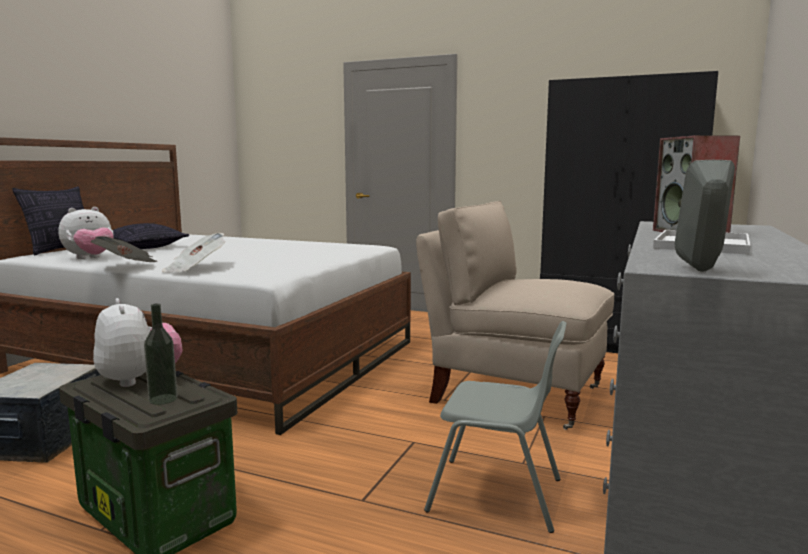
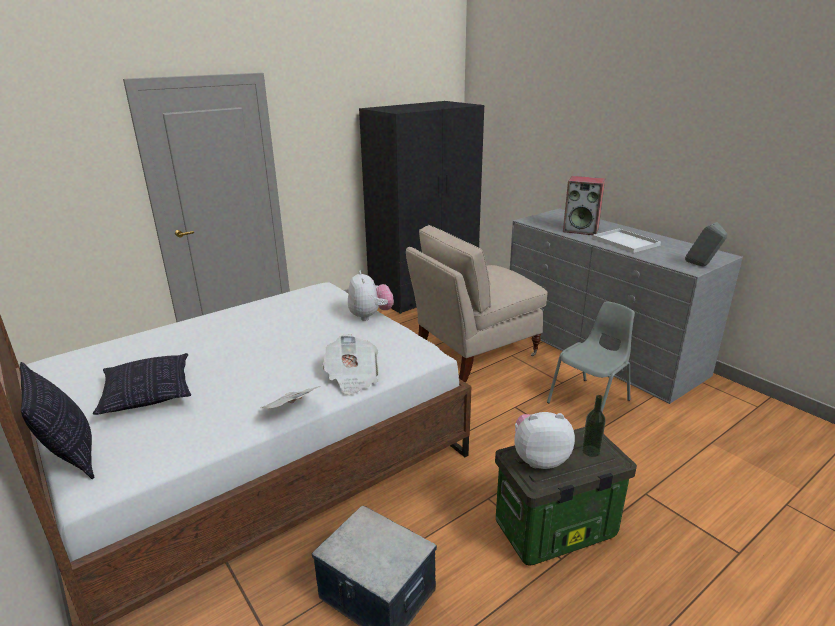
camera: 60 degrees left, 15 degrees up
(90, 258) = (194, 434): plush toy -> plush toy (370, 316)

